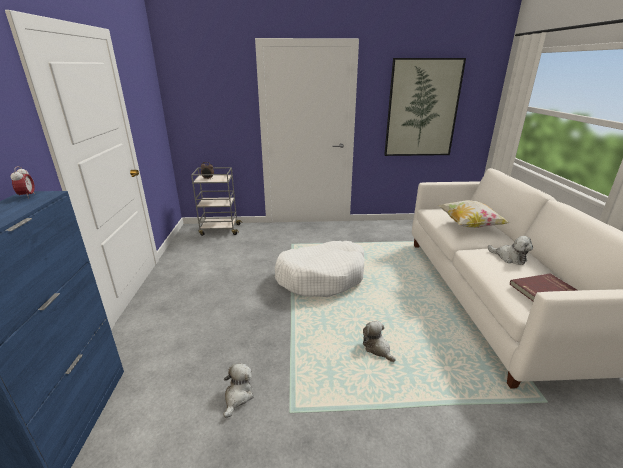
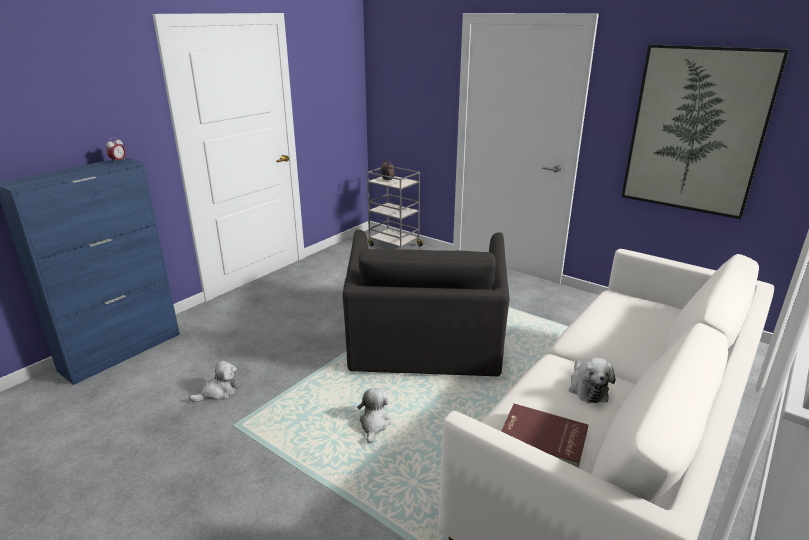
camera: 40 degrees right, 0 degrees up
(322, 277) = (425, 333): white dog bed -> black armchair
(469, 225) = (617, 330): pillow -> none

